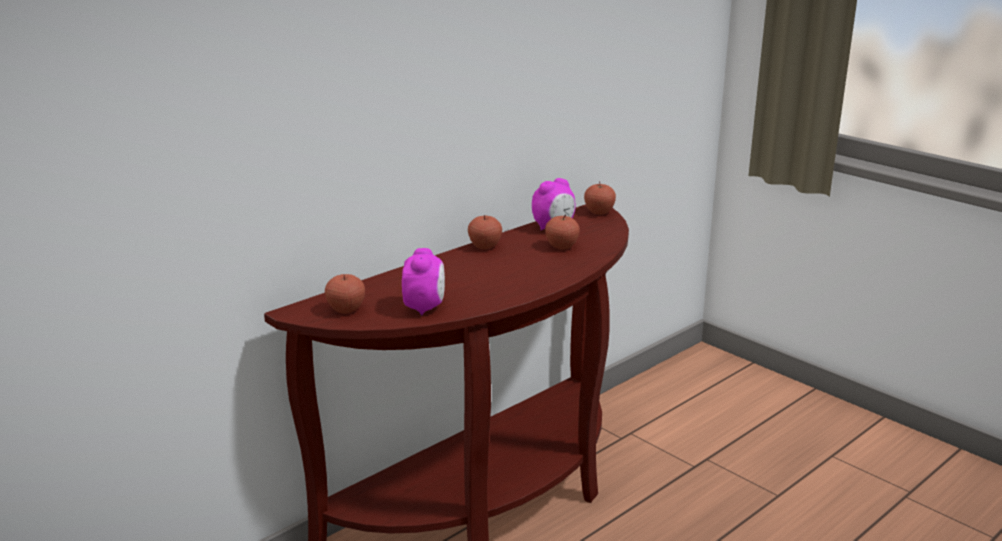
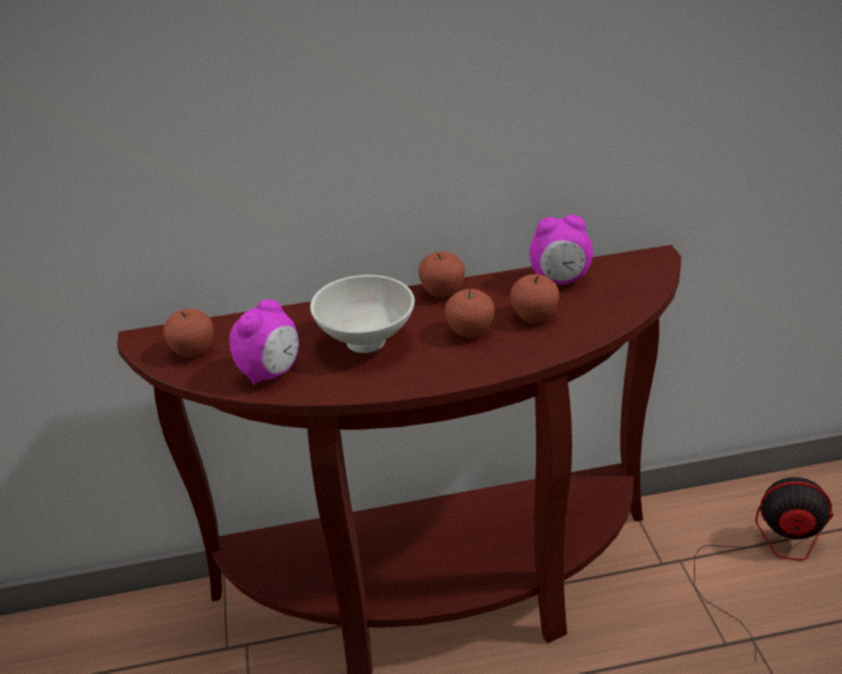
camera: 35 degrees right, 10 degrees up
(470, 278) = (369, 341): none -> white bowl
(599, 212) = (651, 267): apple -> apple (471, 332)
(679, 416) = (766, 558): none -> fan

